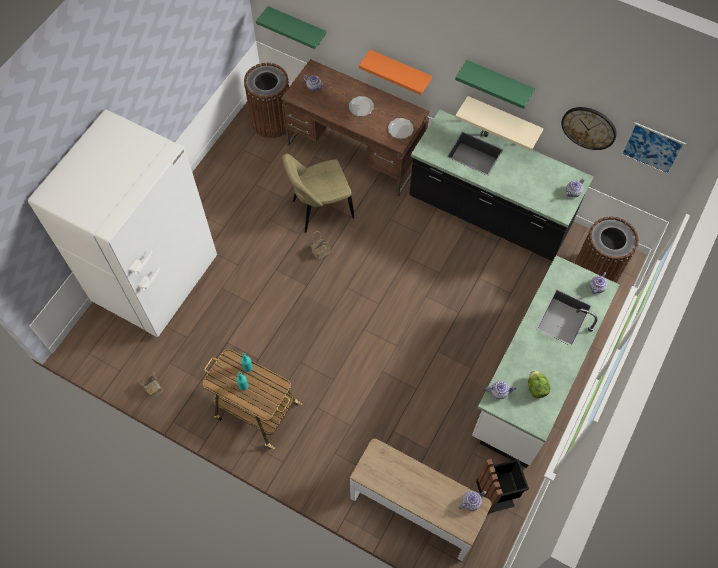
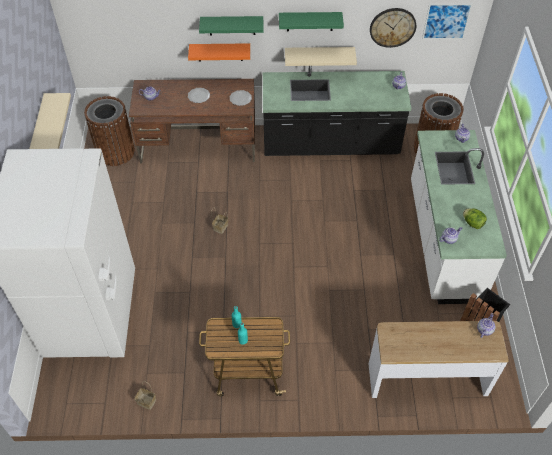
camera: 30 degrees left, 10 degrees down
(169, 87) = (39, 129): none -> beige shelf
(297, 26) = (116, 53): green shelf -> green shelf (232, 25)
(320, 210) = (199, 198): beige chair -> none

